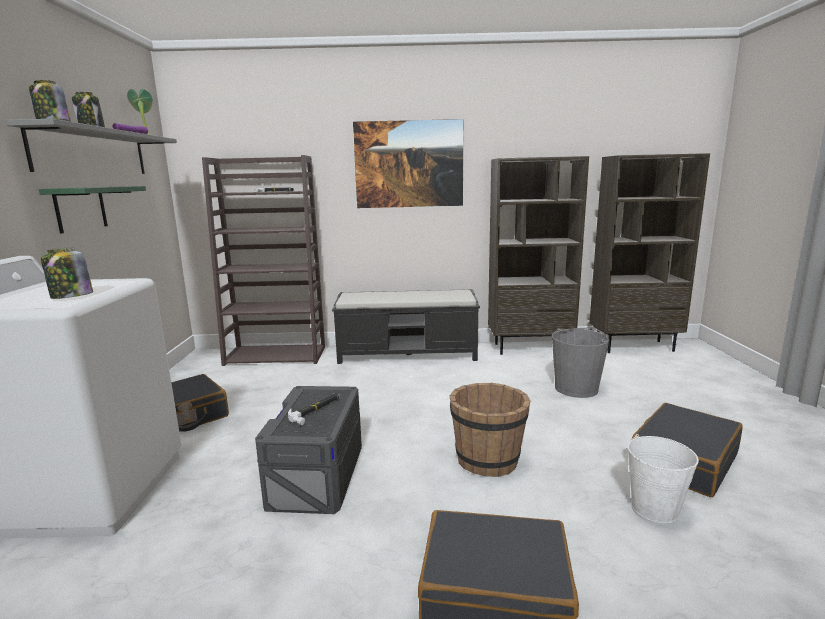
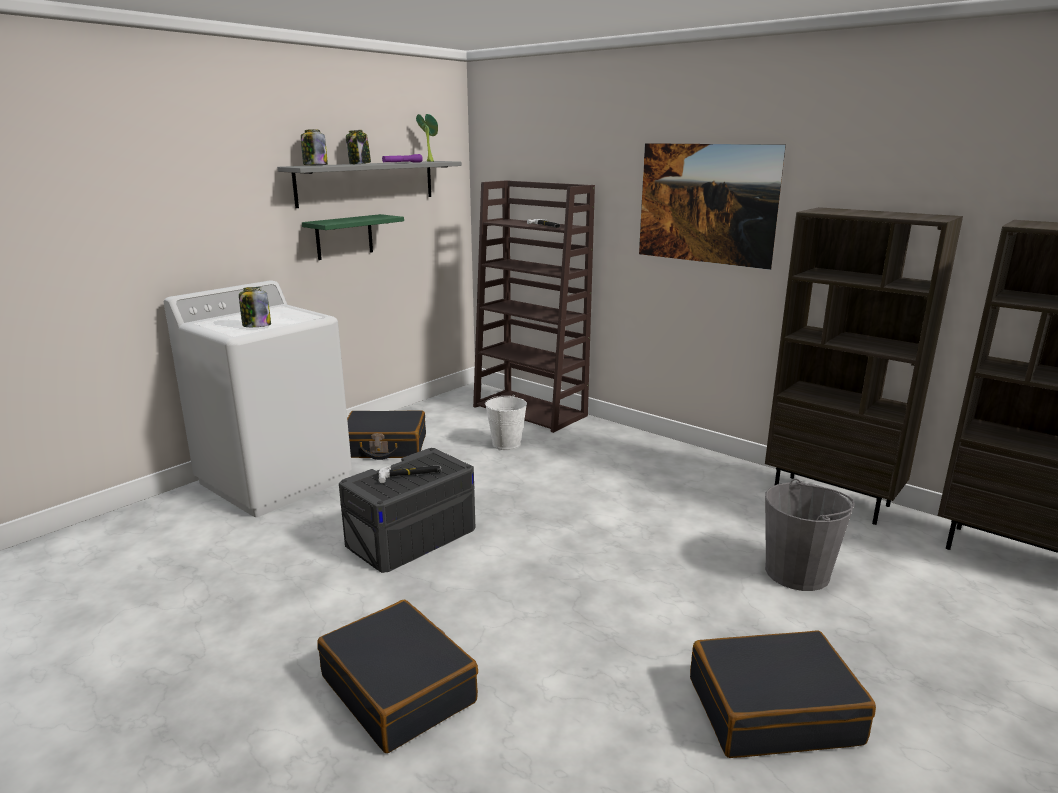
camera: 40 degrees right, 5 degrees up
(408, 354) = (661, 453): black bench -> none
(487, 459) = (560, 595): brown bucket -> none
(654, 510) = (638, 726): white bucket -> white bucket (506, 444)

